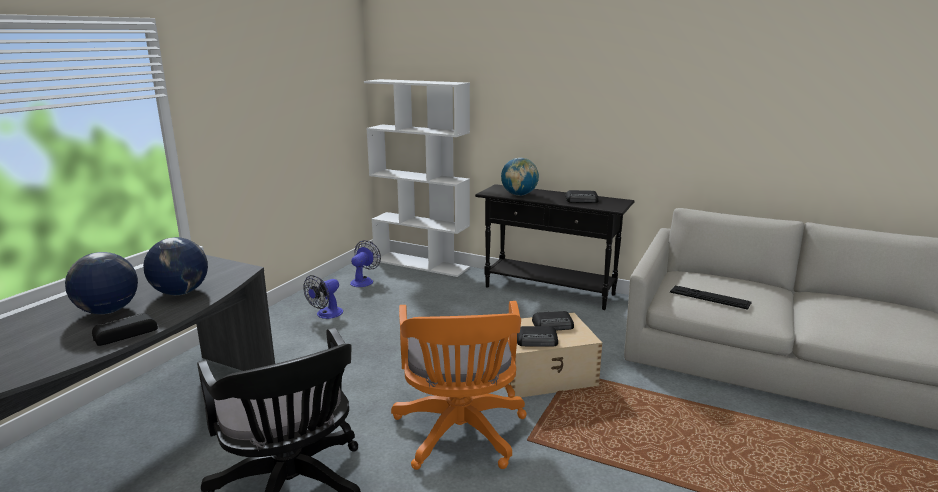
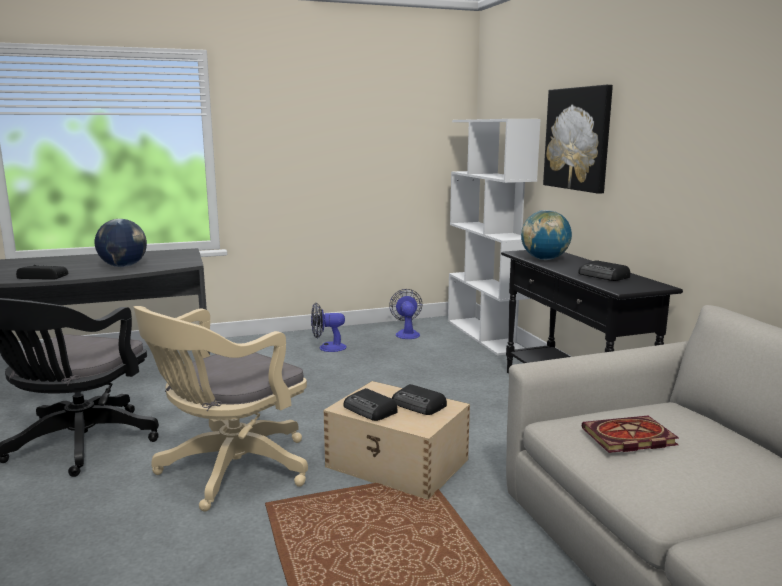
camera: 45 degrees right, 5 degrees down
(108, 311) = (71, 265): globe -> none
(364, 281) = (407, 333): fan -> fan turned 75 degrees counterclockwise
(460, 436) = (229, 471): orange office chair -> beige office chair
(515, 99) = (578, 139): none -> picture
(709, 297) = (627, 438): keyboard -> book

